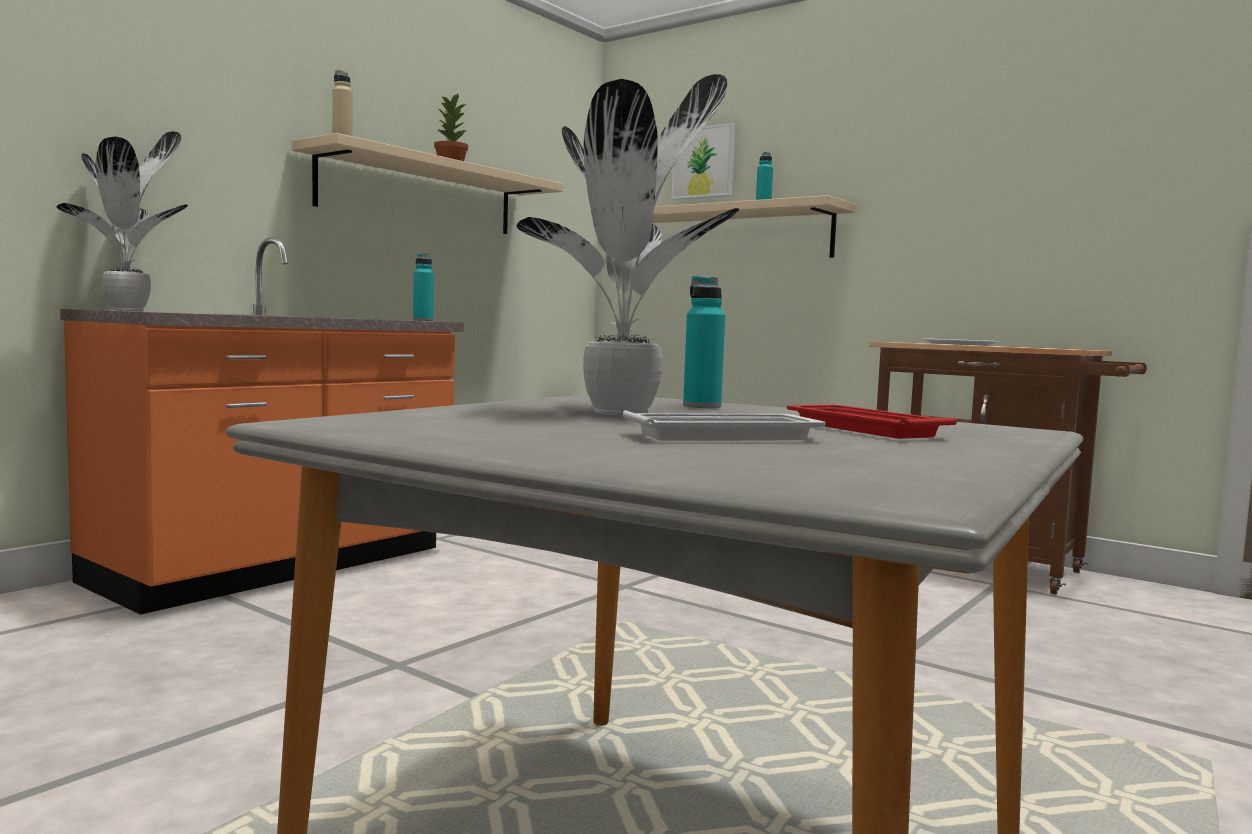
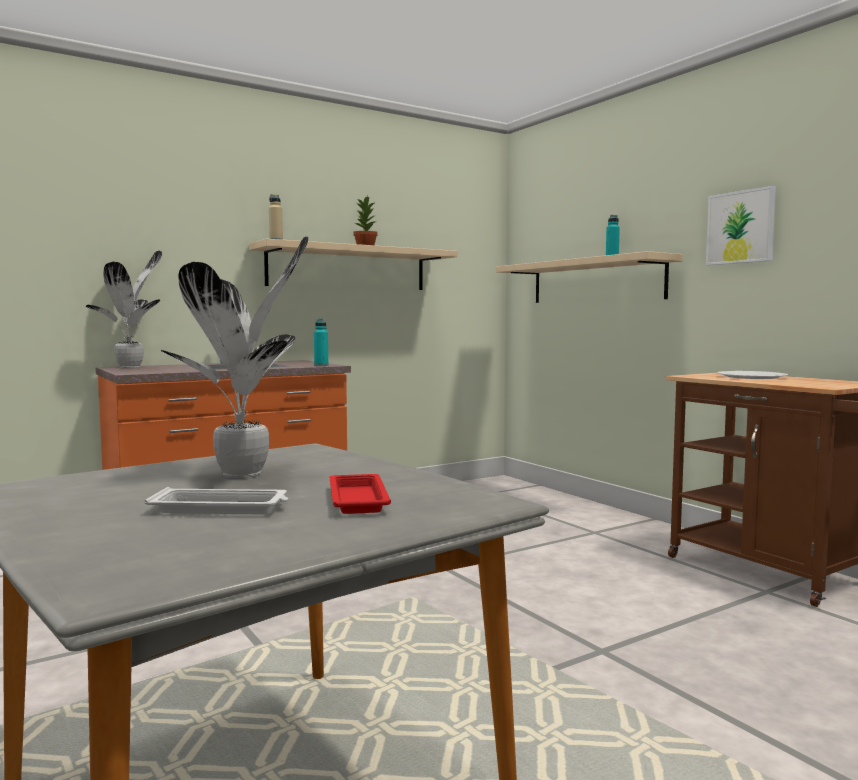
camera: 20 degrees right, 0 degrees up
(702, 406) = (331, 464): turquoise bottle -> none
(703, 162) = (574, 224): picture -> picture (740, 227)

